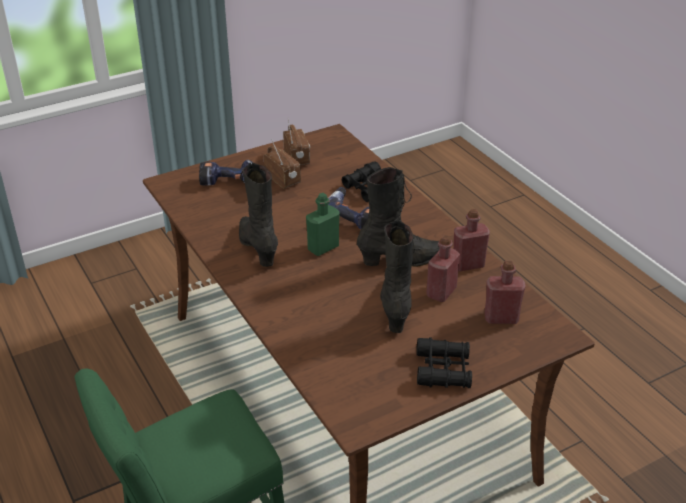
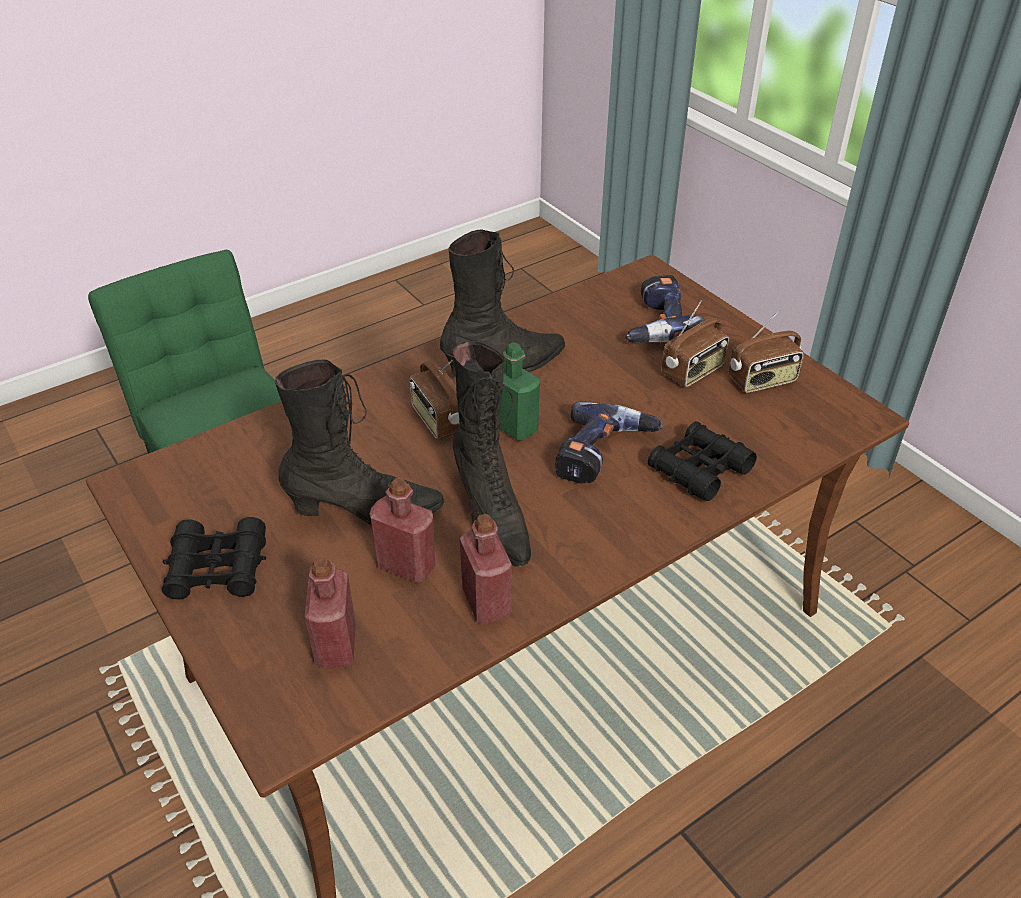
camera: 85 degrees right, 5 degrees up
(311, 278) = (438, 420): none -> radio

